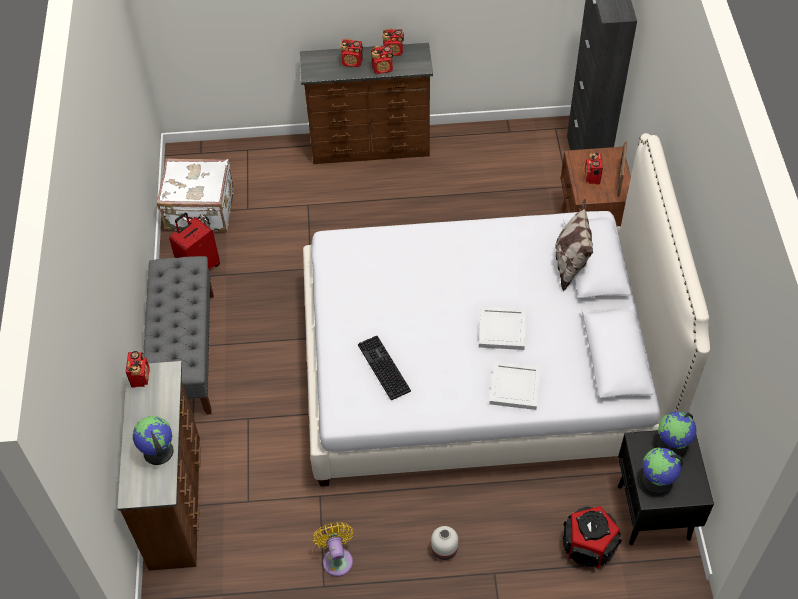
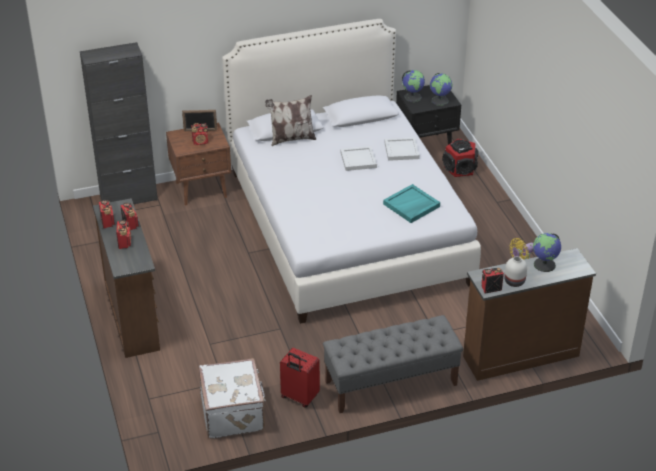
camera: 105 degrees left, 15 degrees down
(382, 368) = (411, 205): keyboard -> turquoise tray
(444, 550) = (492, 223): white vase -> white vase (514, 281)

